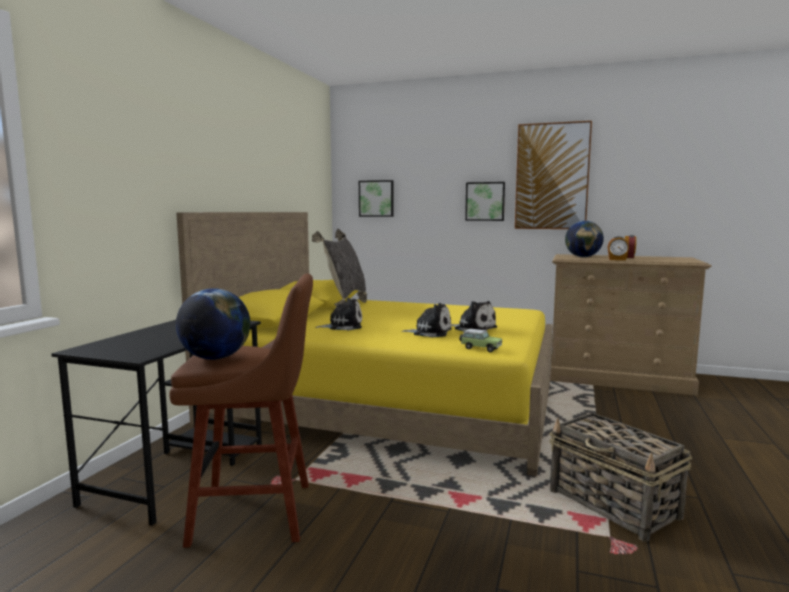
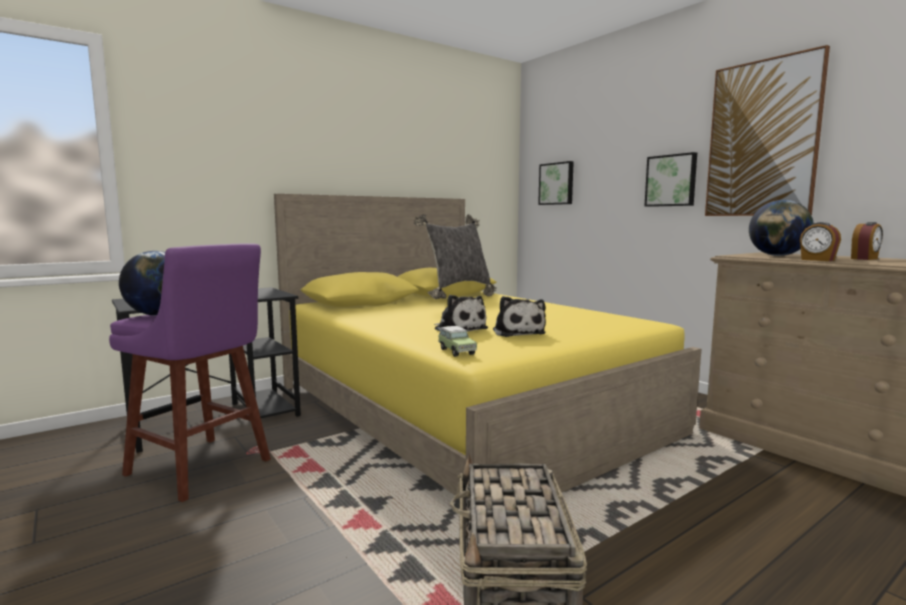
camera: 35 degrees right, 0 degrees up
(256, 513) = (200, 468): brown stool -> purple stool
(343, 326) = (400, 313): plush toy -> none

